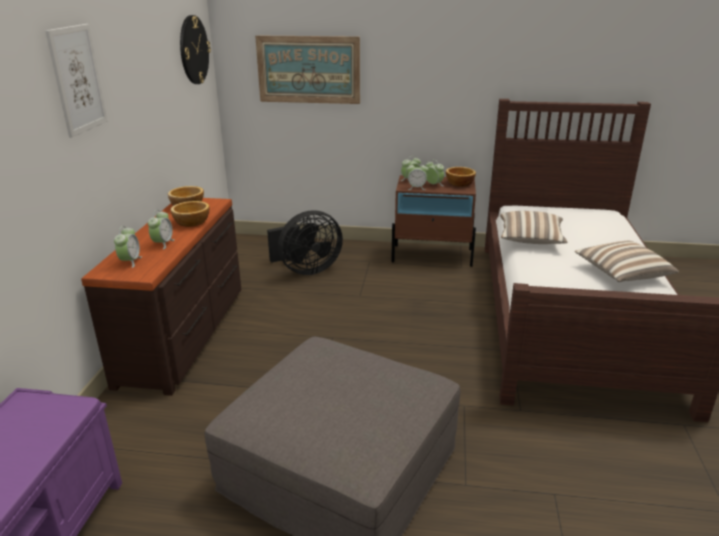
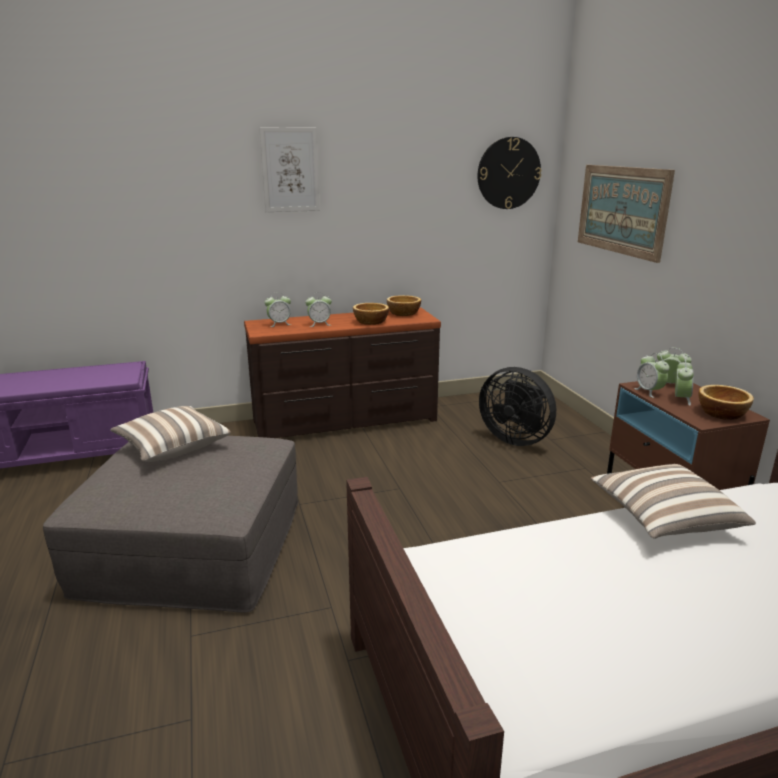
camera: 65 degrees right, 5 degrees down
(621, 274) = (648, 633): pillow -> pillow (172, 447)

